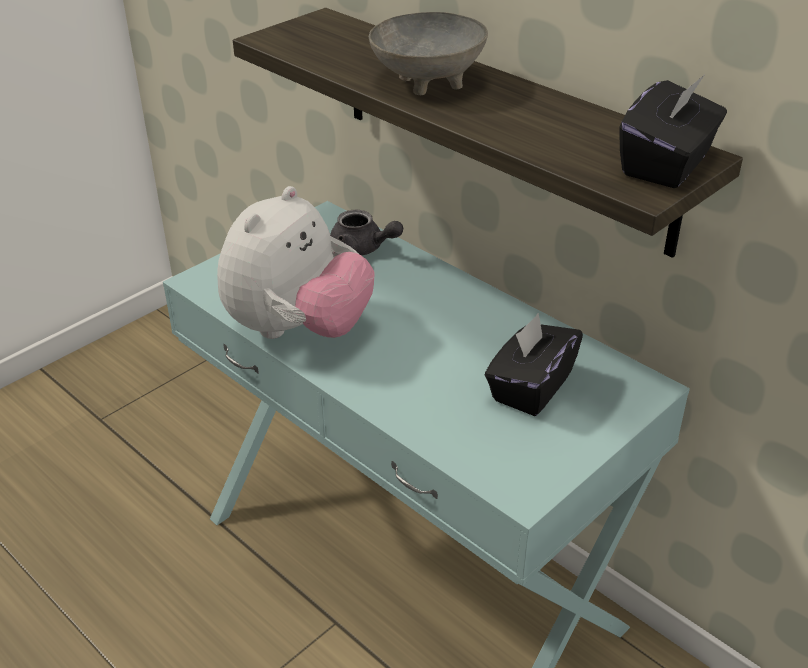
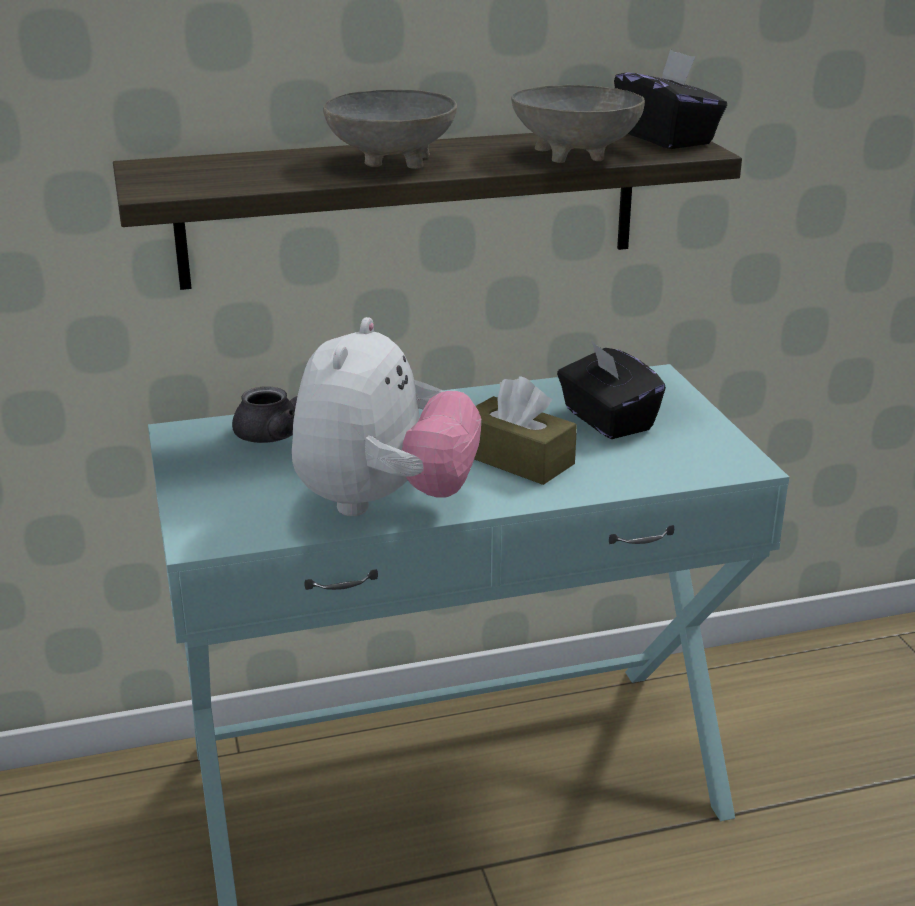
camera: 60 degrees left, 10 degrees down
(298, 329) = (384, 503): plush toy -> plush toy turned 45 degrees clockwise
(416, 364) = (517, 459): none -> brown tissue box
(548, 141) = (577, 155): none -> grey bowl

